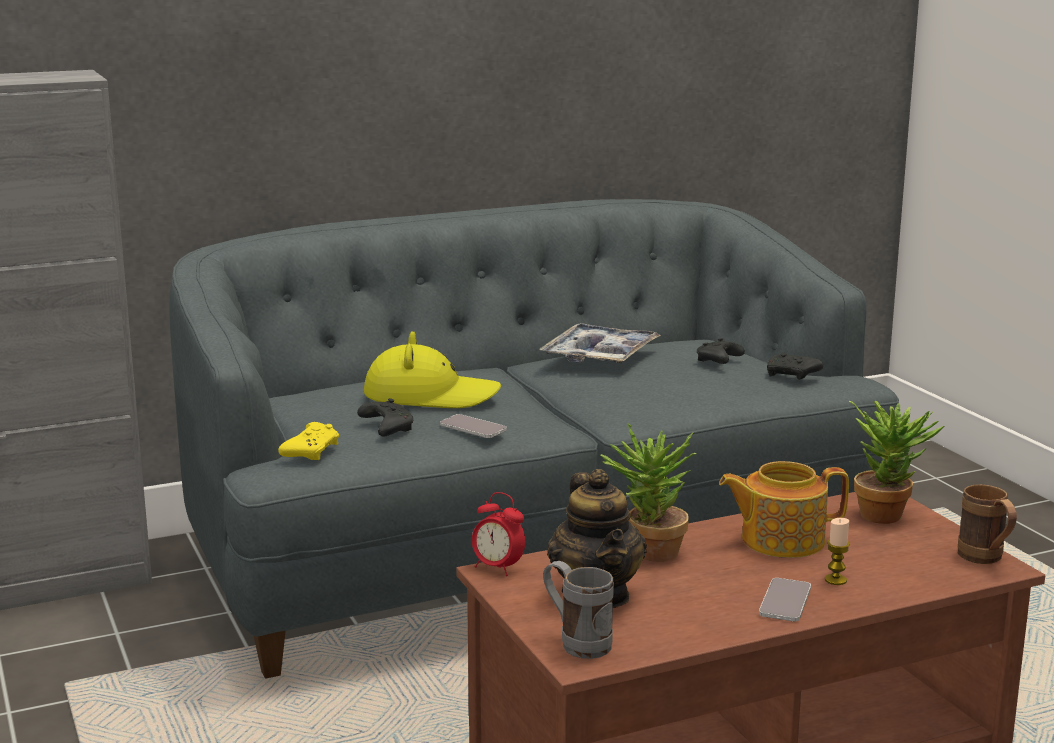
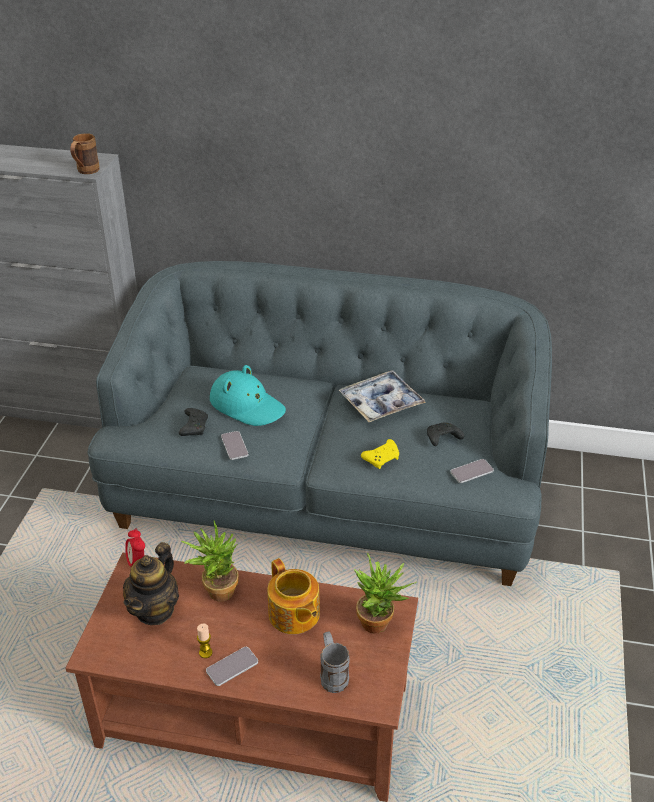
camera: 35 degrees right, 20 degrees up
(312, 451) = (141, 431): yellow game controller -> yellow game controller (382, 458)
(430, 396) = (247, 405): yellow hat -> turquoise hat
(576, 642) = (104, 641): grey mug -> grey mug (332, 675)
(780, 540) = (294, 615): teapot -> teapot turned 150 degrees counterclockwise
(792, 375) = (472, 472): black game controller -> phone
(835, 580) = (278, 664): candle -> candle (205, 652)
(985, 559) = (380, 694): brown mug -> brown mug (85, 172)

